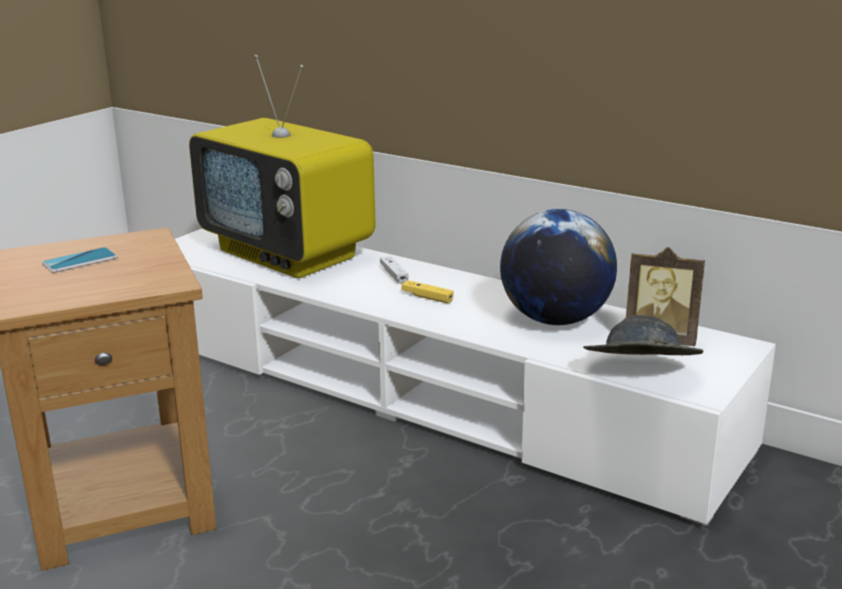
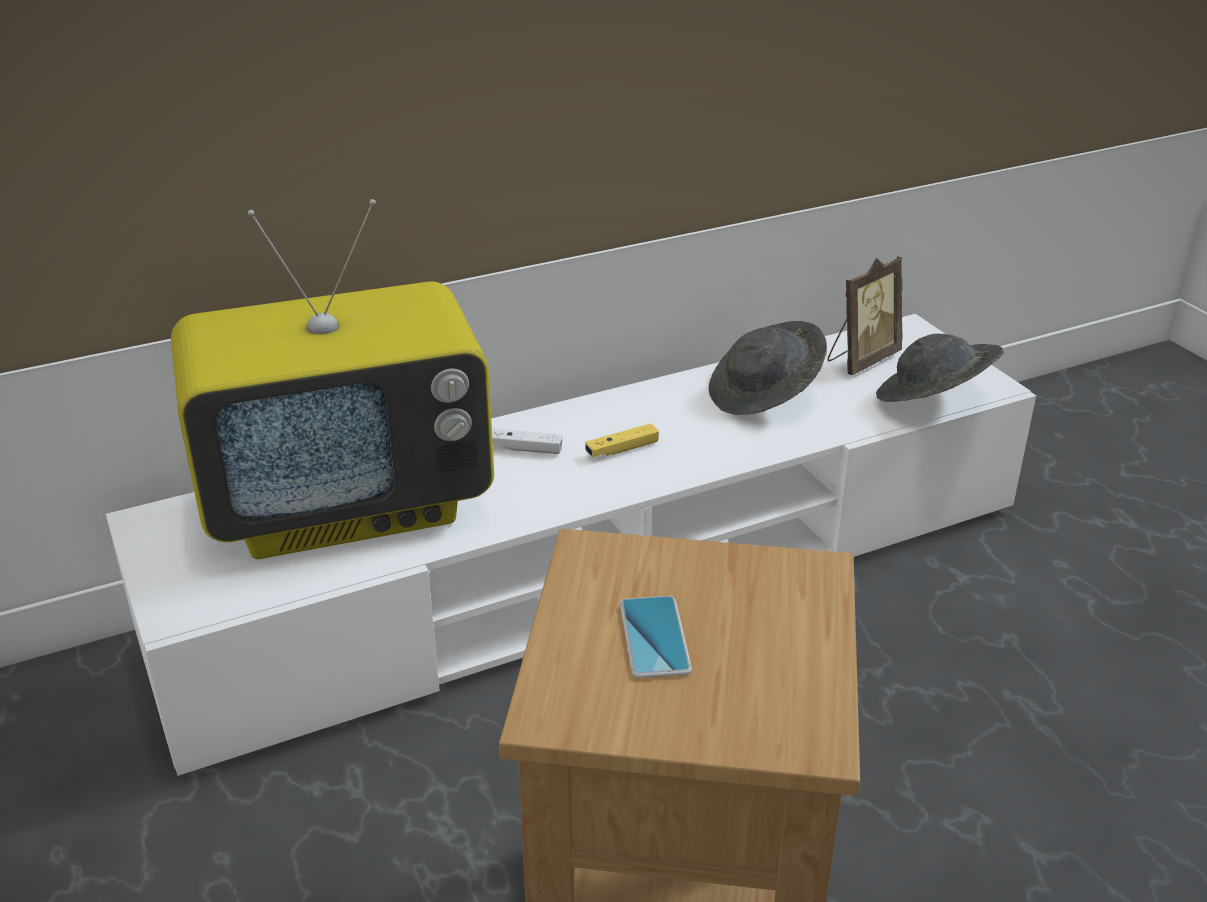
camera: 60 degrees left, 10 degrees up
(555, 320) = (765, 395): globe -> grey hat

